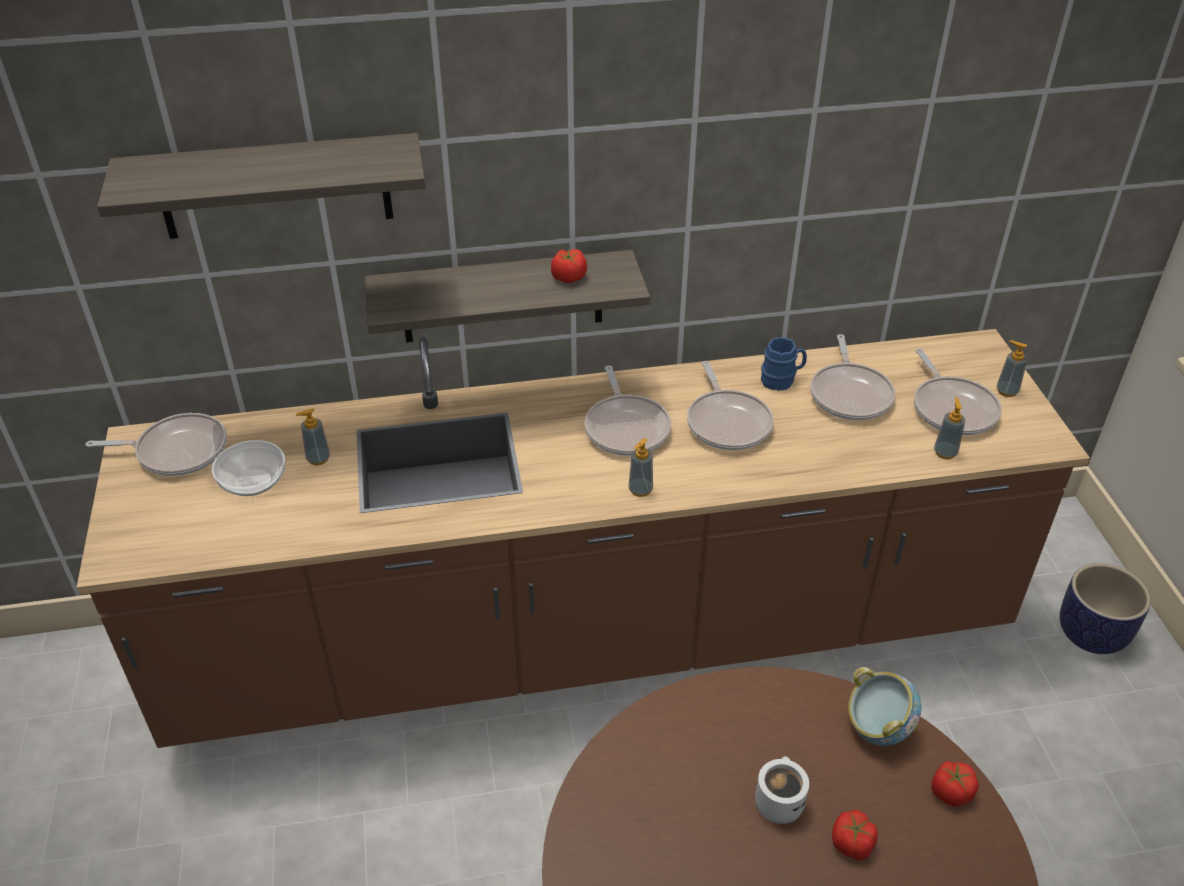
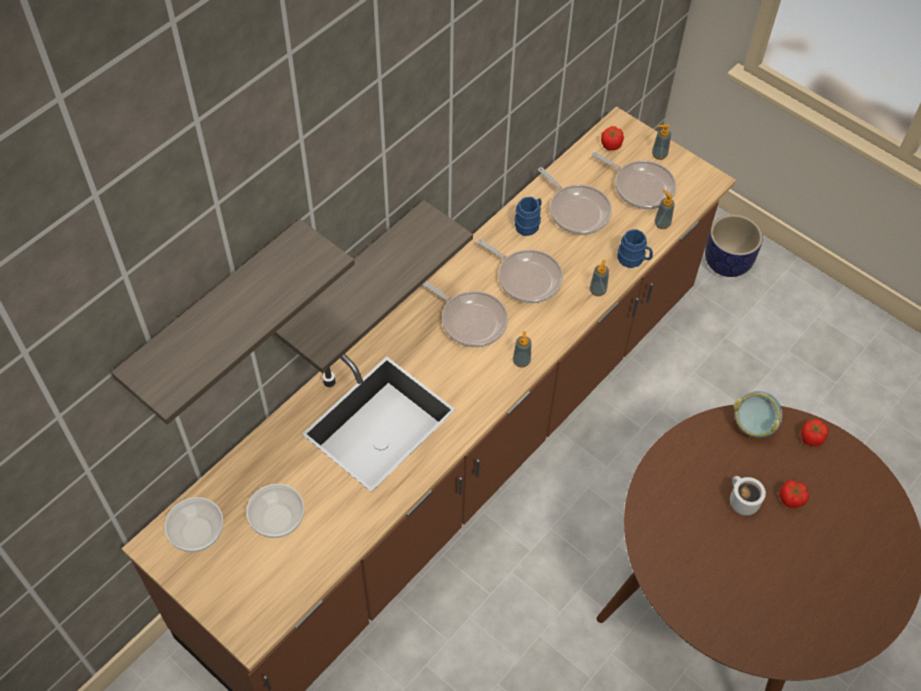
camera: 40 degrees left, 15 degrees up
(177, 451) = (196, 532): frying pan -> bowl
(318, 459) = (301, 472): soap dispenser -> soap dispenser (597, 290)
(568, 277) = (408, 248): tomato -> tomato (611, 145)
(873, 468) = (633, 260): none -> blue mug

